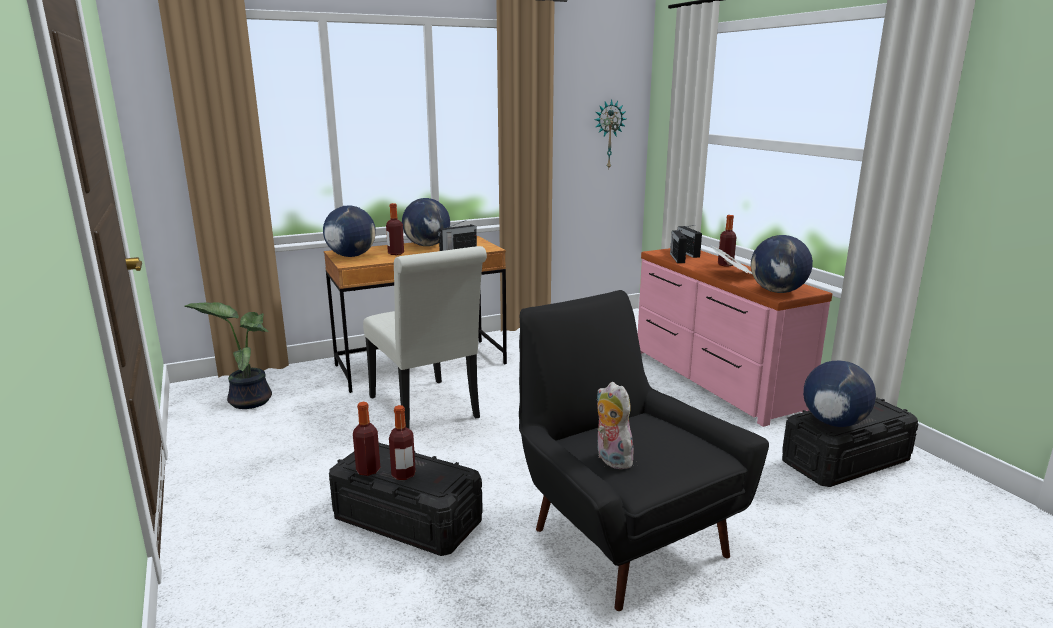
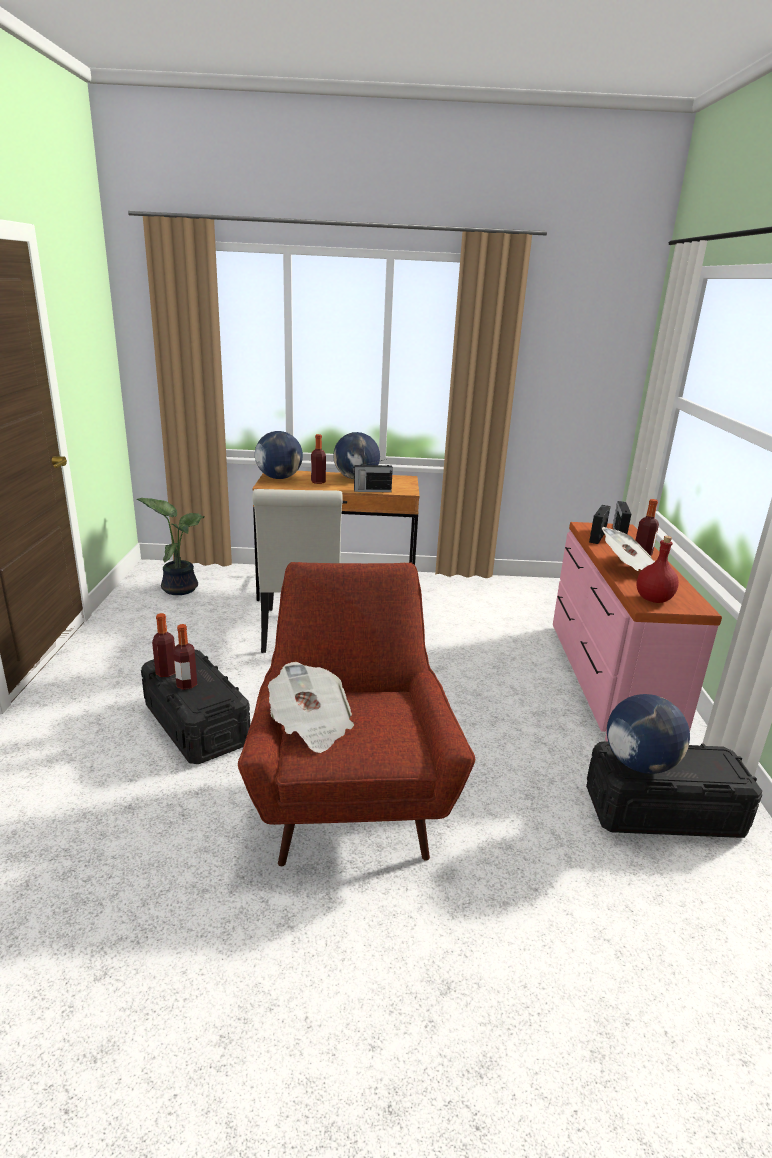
camera: 25 degrees right, 5 degrees up
(608, 134) = (589, 385): wall clock -> none
(610, 459) = (311, 725): plush toy -> newspaper
(621, 535) = (351, 801): black armchair -> red armchair
(778, 291) = (654, 600): globe -> red bottle

